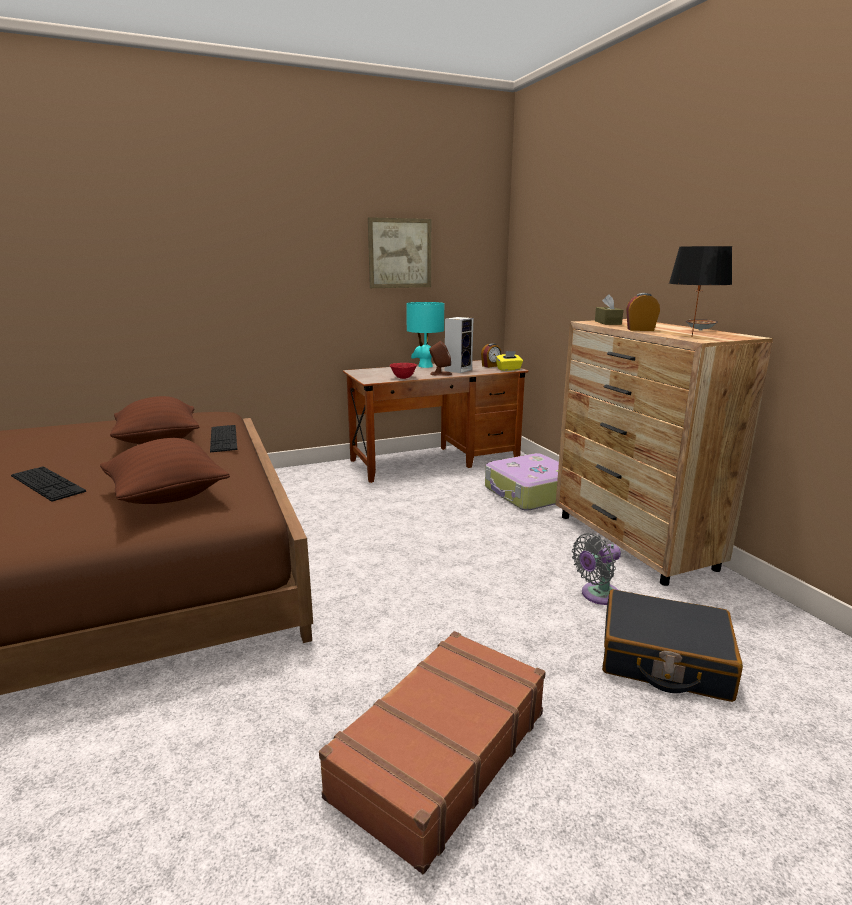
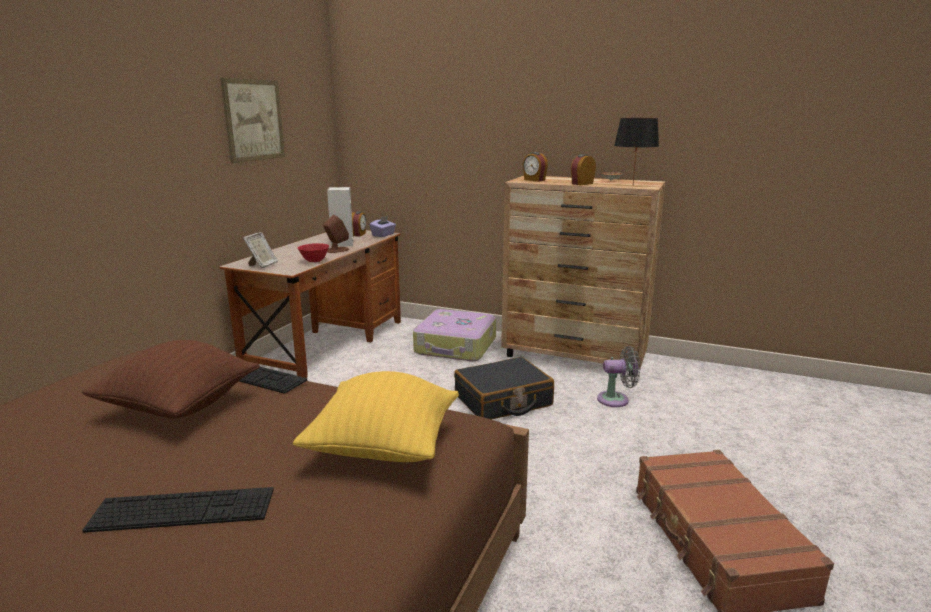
camera: 45 degrees left, 0 degrees up
(167, 497) = (383, 448): brown pillow -> yellow pillow
(366, 374) = (262, 265): none -> picture frame
(425, 366) = (298, 245): turquoise table lamp -> none
(509, 369) = (383, 235): yellow tissue box -> purple tissue box
(597, 595) = (616, 400): grey fan -> grey fan turned 105 degrees counterclockwise
(607, 322) = (534, 180): brown tissue box -> alarm clock
(664, 659) = (703, 419): black suitcase -> black suitcase (503, 401)

